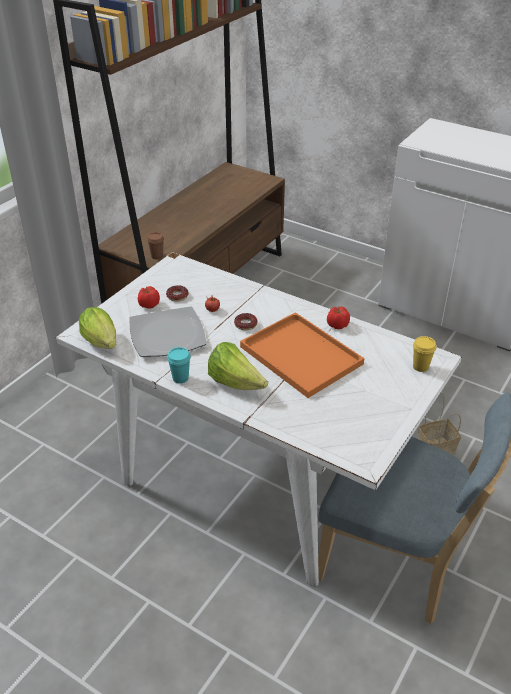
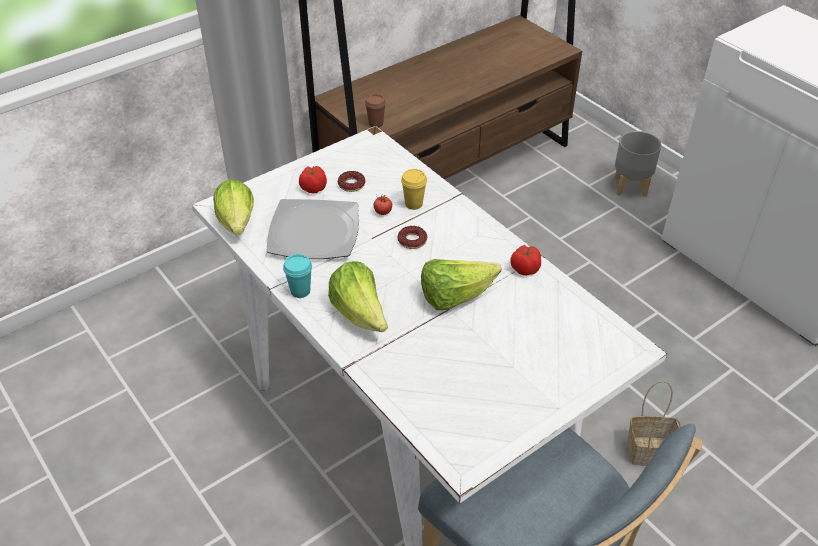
camera: 20 degrees right, 5 degrees up
(298, 355) = (455, 297): orange tray -> lettuce
(340, 274) = (631, 187): none -> grey planter
(420, 367) = (602, 354): yellow cup -> yellow cup (414, 204)

